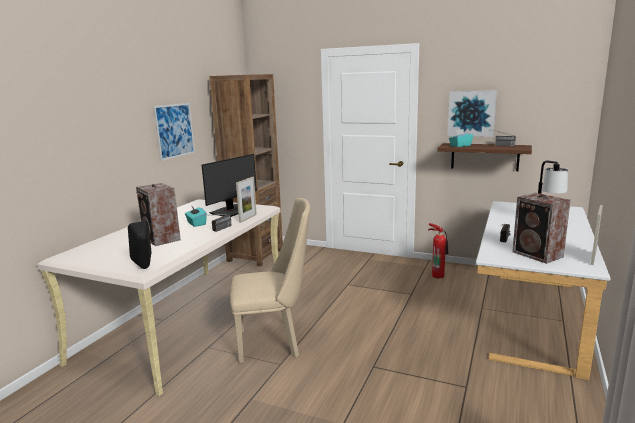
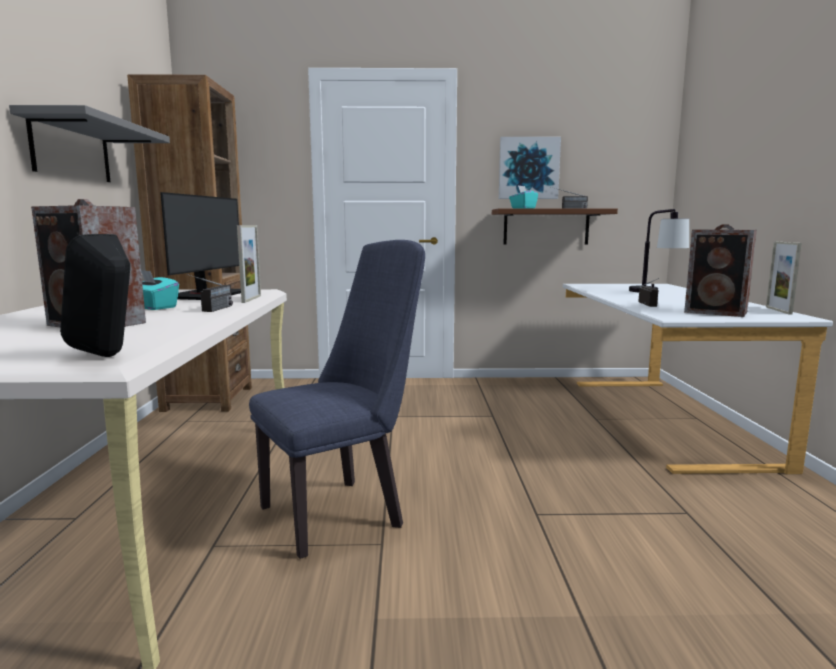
camera: 25 degrees left, 5 degrees down
(174, 130) = (71, 150): picture -> grey shelf
(274, 342) = (342, 512): beige chair -> blue chair
(438, 275) = (504, 391): fire extinguisher -> none

